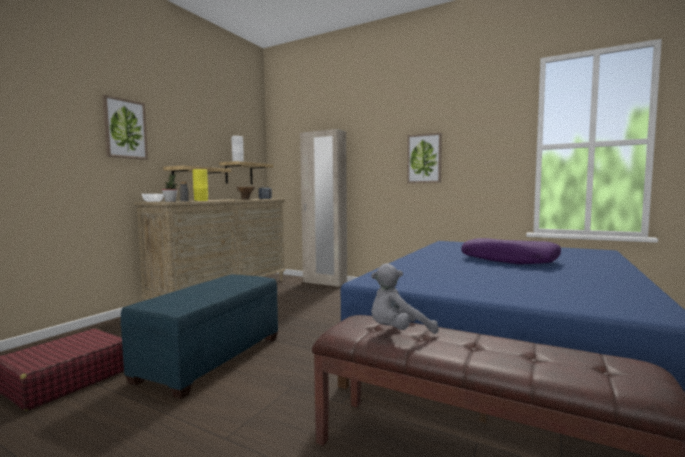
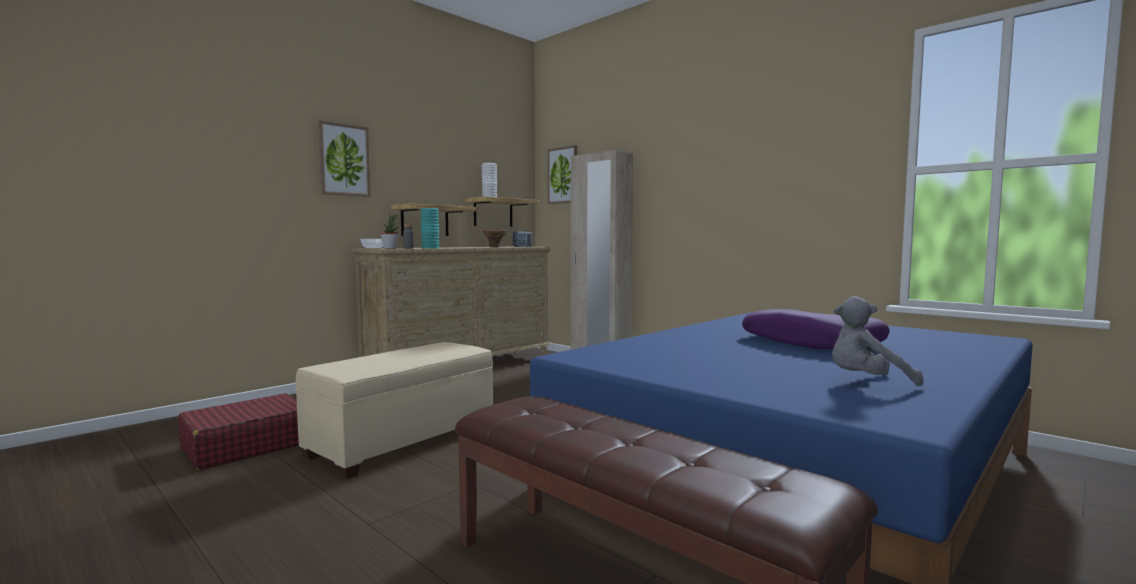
camera: 15 degrees right, 0 degrees up
(201, 200) = (430, 248): yellow vase -> turquoise vase
(211, 358) = (403, 441): blue ottoman -> beige ottoman
(398, 332) = (556, 418): grey plush toy -> grey plush toy (866, 382)
(424, 158) = (738, 190): picture -> picture (563, 175)

